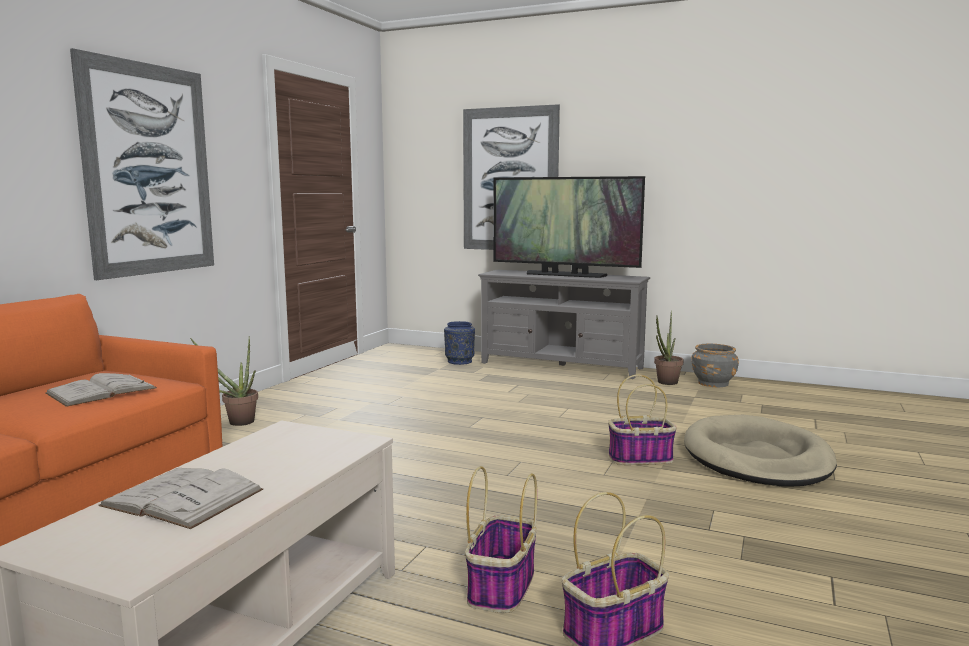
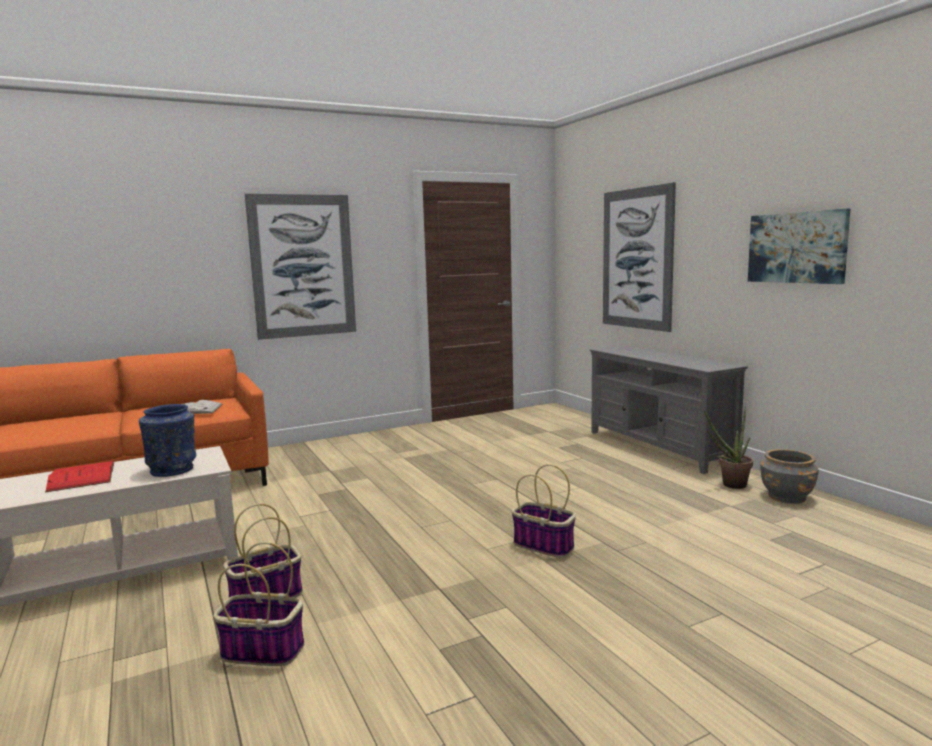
camera: 40 degrees right, 0 degrees up
(183, 498) = (82, 477): white book -> red book
(235, 422) = (347, 446): potted plant -> none
(459, 361) = (577, 428): blue vase -> blue vase (172, 469)
(564, 275) = (662, 356): television -> none
(695, 170) = (797, 247): none -> picture
(756, 458) = (653, 579): beige dog bed -> none

